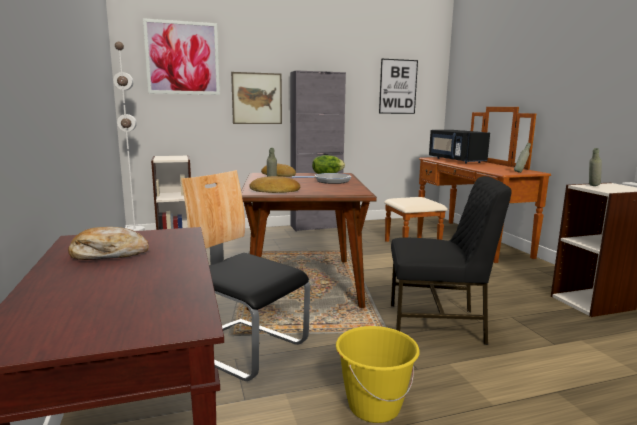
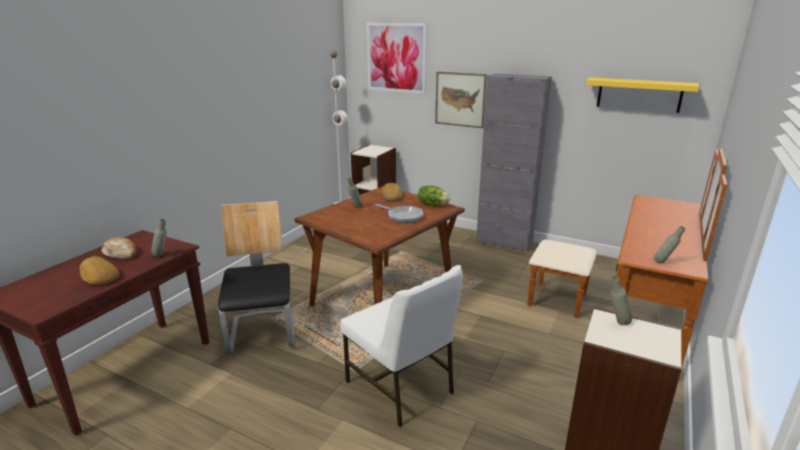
camera: 45 degrees right, 10 degrees up
(183, 241) = (162, 256): none -> grey bottle
(275, 191) = (330, 219): bread -> bread (99, 275)
(374, 406) = (249, 412): yellow bucket -> none
(398, 86) = (639, 94): picture -> yellow shelf
(437, 324) = (401, 387): black chair -> white chair
(455, 160) = (662, 213): black microwave -> none

